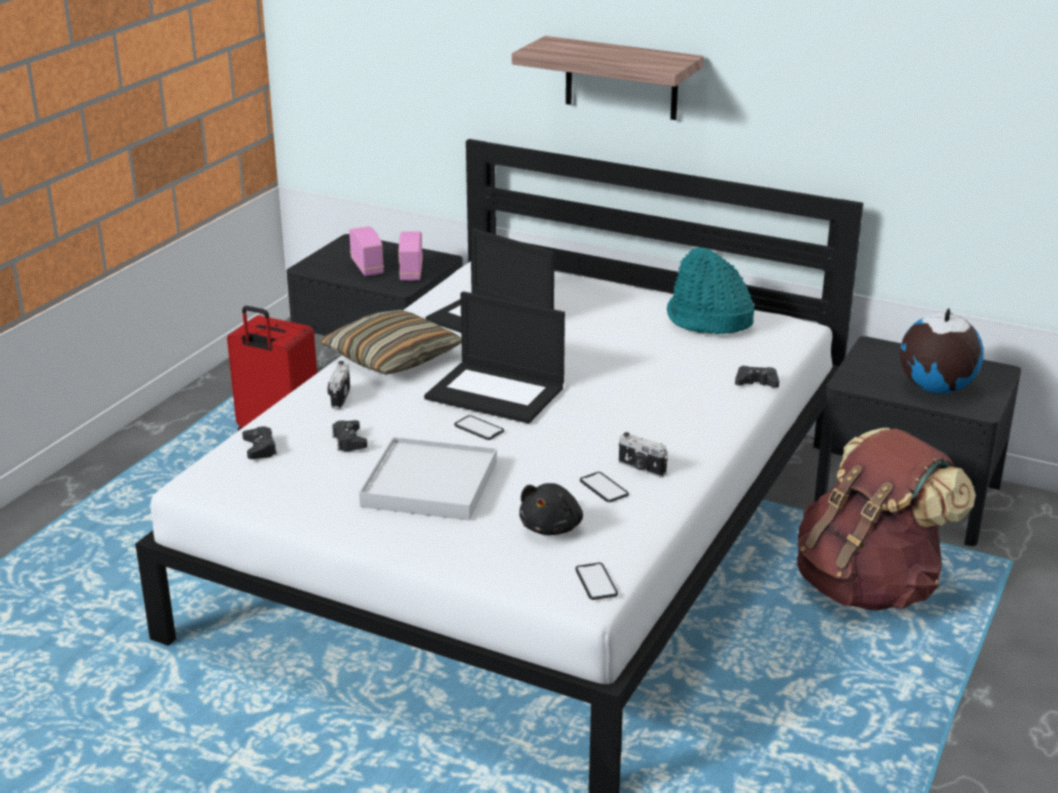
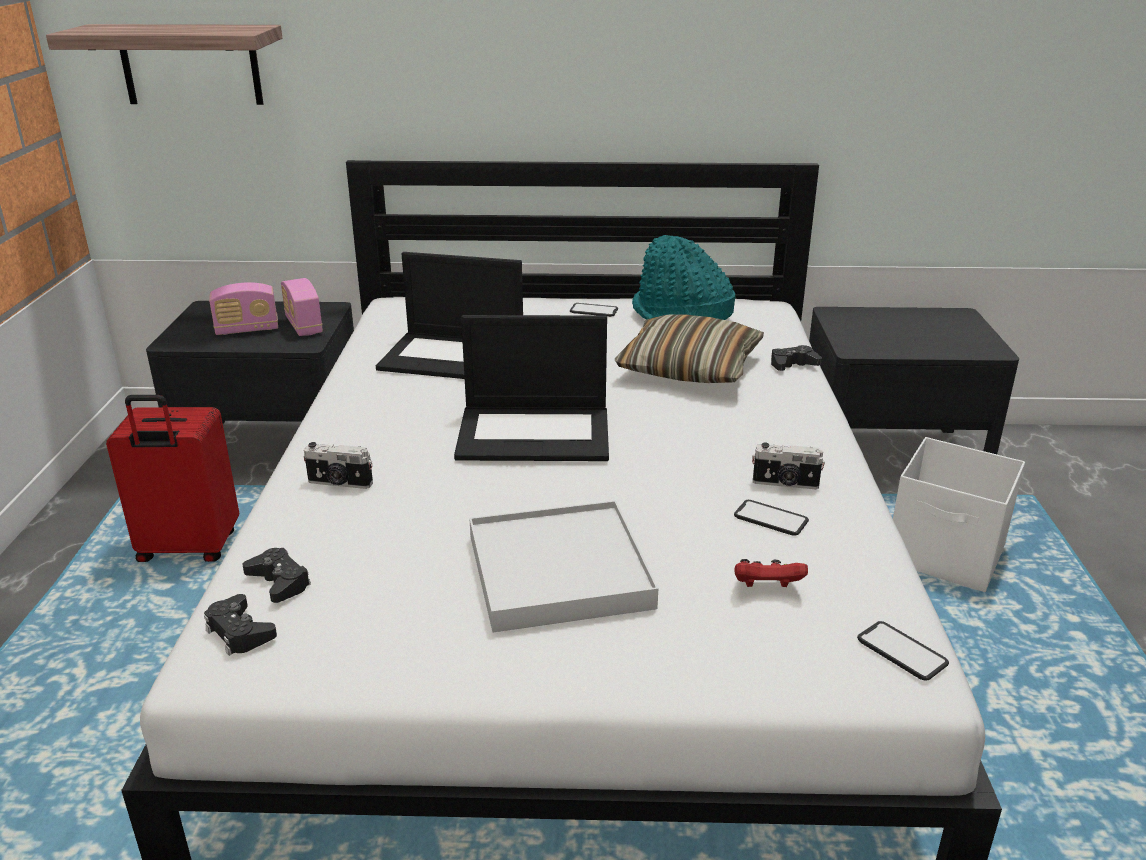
camera: 25 degrees left, 0 degrees up
(339, 397) = (339, 483): camera -> camera turned 60 degrees counterclockwise
(349, 441) = (400, 539): black game controller -> black game controller (239, 632)
(367, 267) = (247, 330): radio -> radio turned 120 degrees clockwise
(392, 357) = (369, 419): pillow -> pillow (689, 367)
(479, 428) = (553, 481): phone -> phone (594, 311)
(552, 527) = (766, 588): black plush toy -> red game controller
(621, 78) = (530, 62): shelf -> shelf (190, 64)
(869, 586) = (946, 556): brown backpack -> white storage box
(935, 389) = (933, 340): globe -> none

